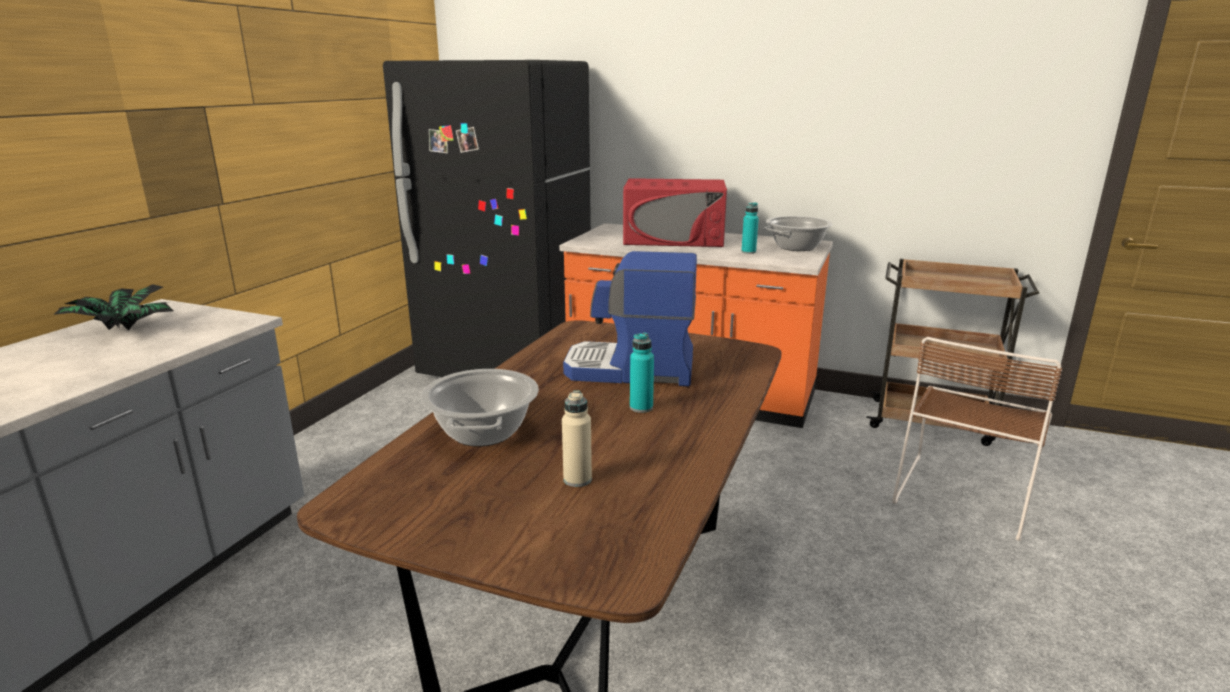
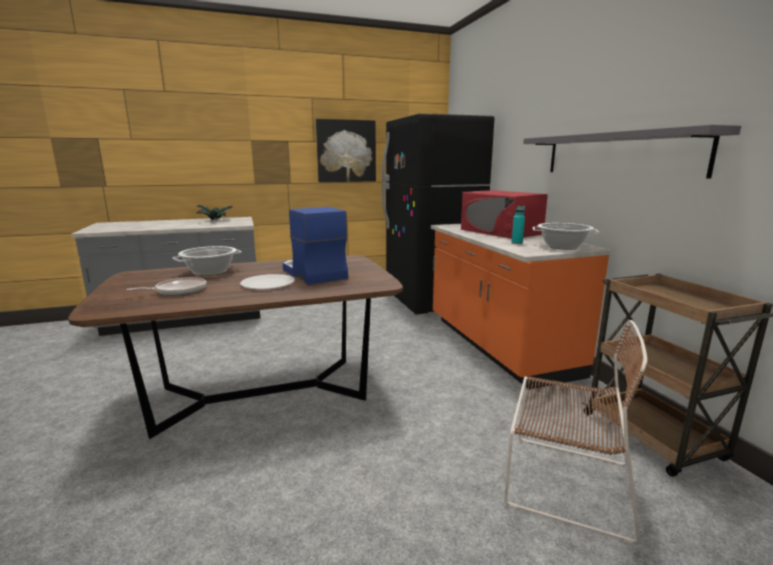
camera: 50 degrees right, 5 degrees down
(312, 121) = (346, 151): none -> picture
(577, 479) = (178, 290): beige bottle -> frying pan
(641, 407) = (268, 283): turquoise bottle -> white plate
(830, 130) = (617, 154): none -> grey shelf
(964, 492) = (563, 482): brown chair -> brown chair turned 150 degrees counterclockwise

